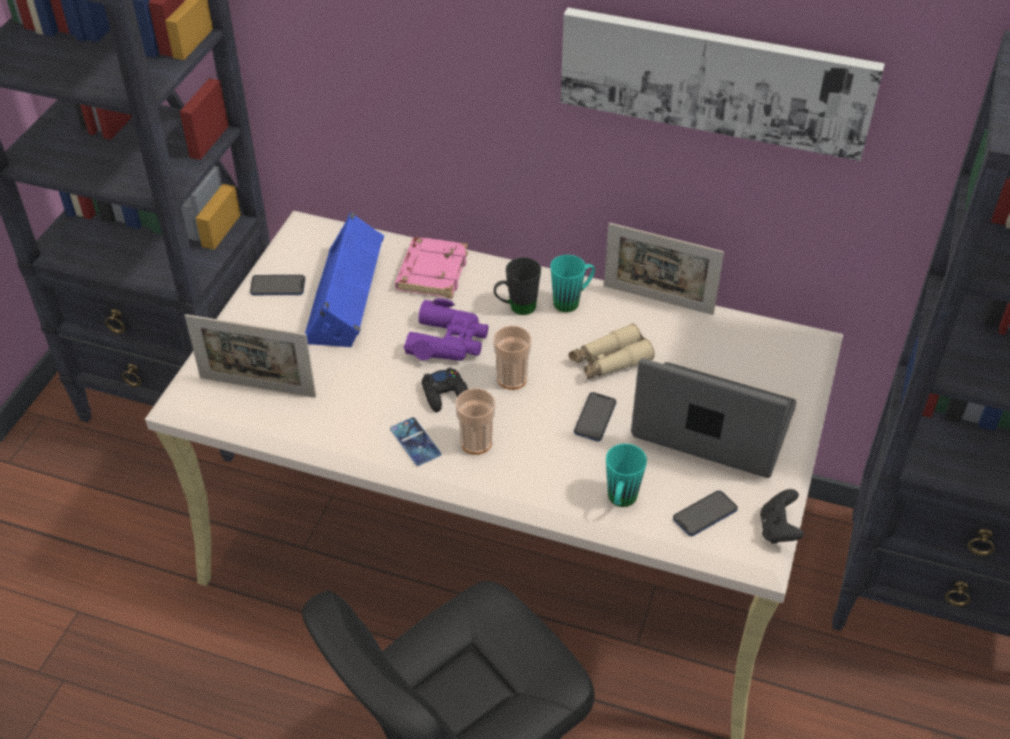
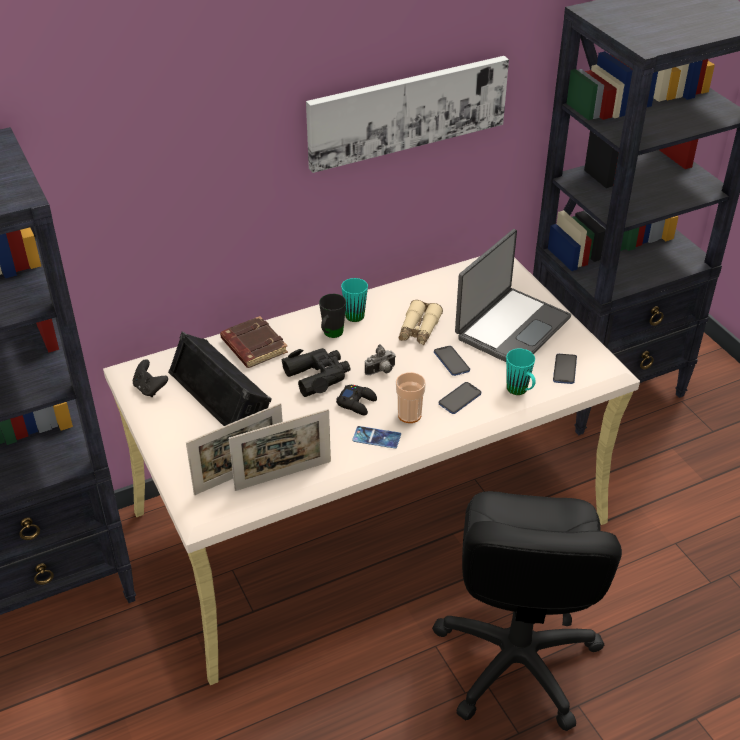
camera: 45 degrees left, 5 degrees down
(278, 286) = (166, 414): phone -> phone (459, 399)
(347, 296) = (221, 391): blue speaker -> black speaker
(431, 272) = (253, 346): pink book -> brown book
(448, 341) = (318, 376): purple binoculars -> black binoculars
(512, 379) = (381, 371): cup -> camera
(658, 300) = (400, 284): picture frame -> picture frame (283, 475)
(712, 425) = (511, 327): laptop -> laptop turned 150 degrees clockwise
(778, 529) = (604, 353): black game controller -> black game controller (150, 388)

